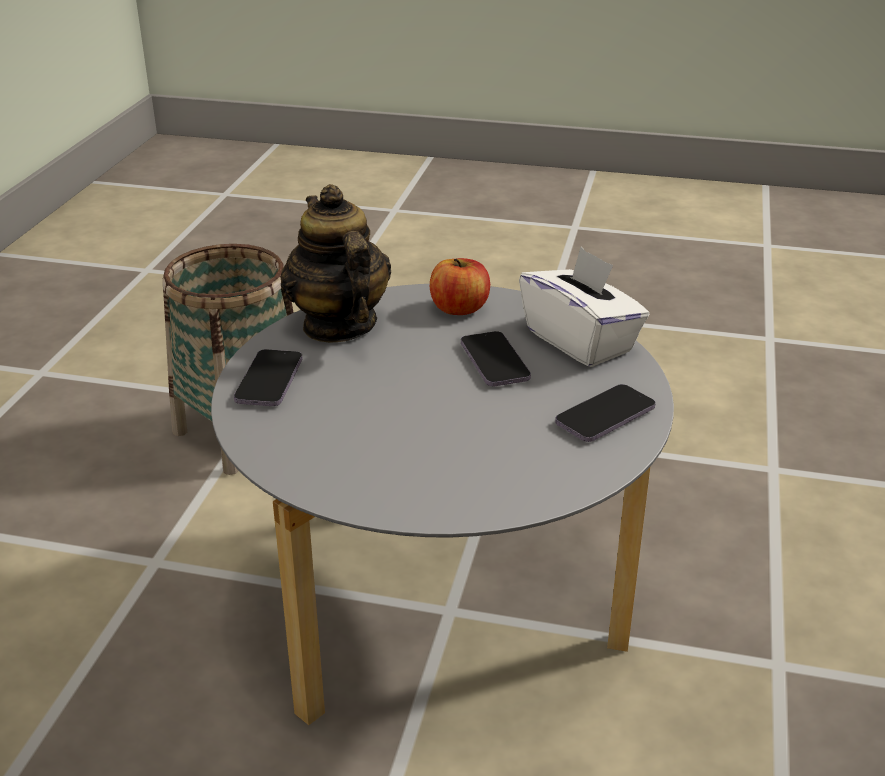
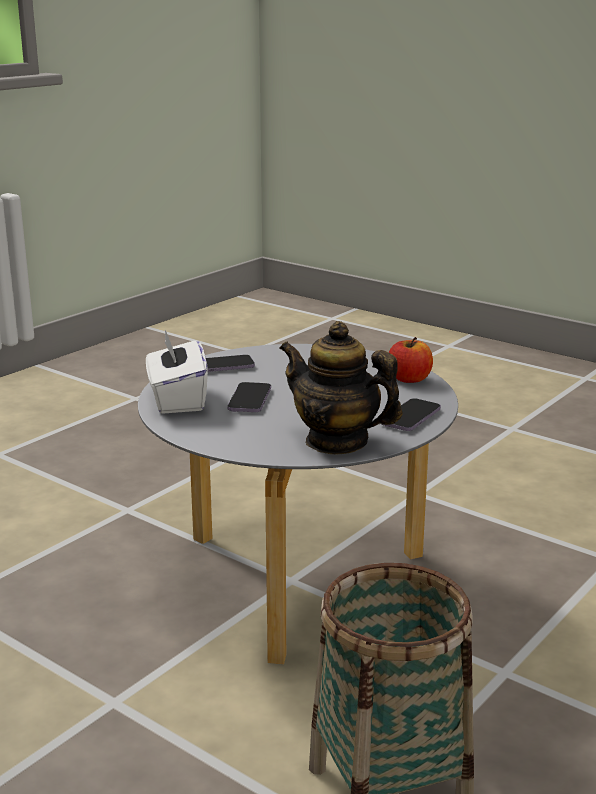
camera: 155 degrees left, 10 degrees down
(338, 326) = (337, 441): teapot -> teapot turned 120 degrees clockwise
(459, 309) = (232, 435): apple -> apple (409, 379)

